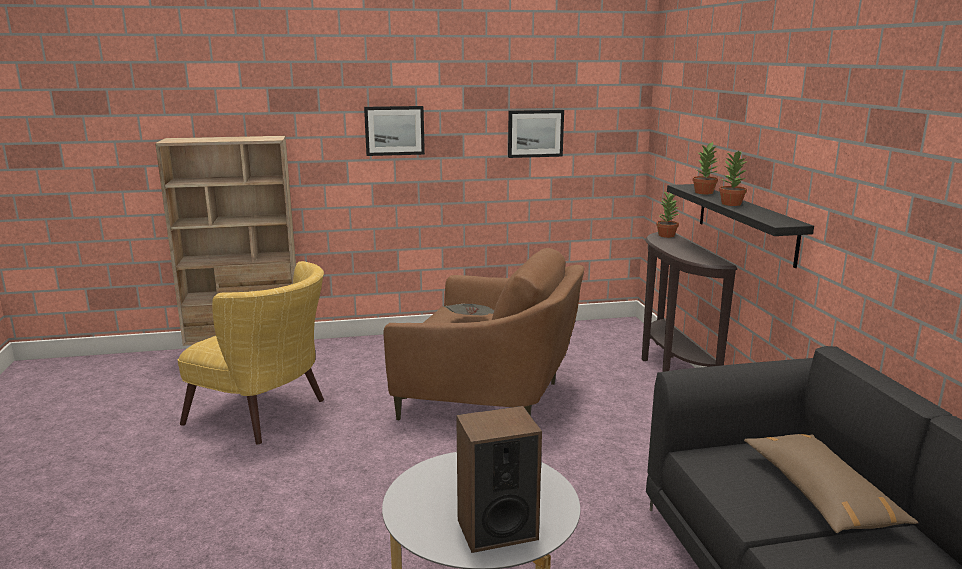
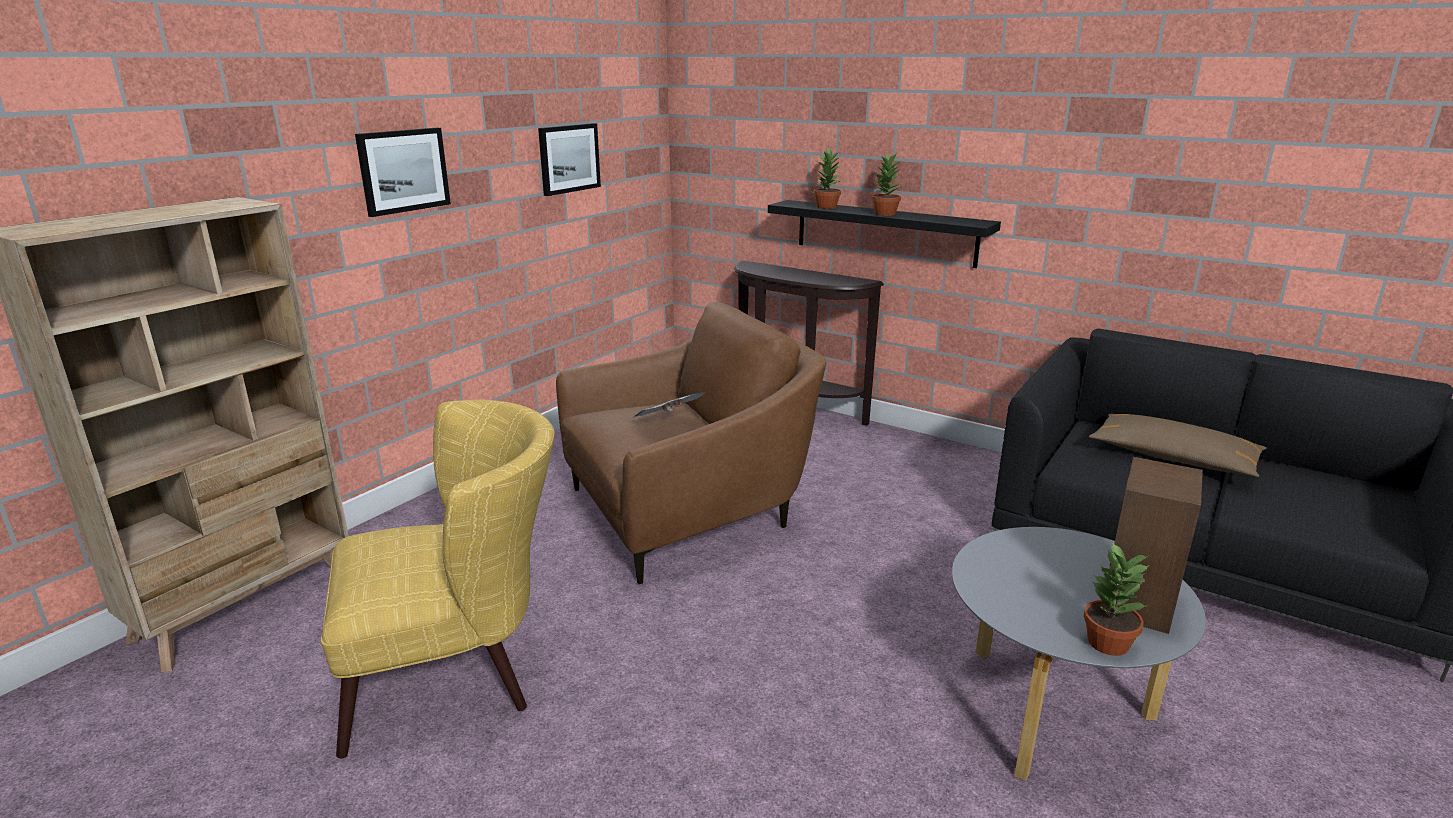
camera: 45 degrees left, 5 degrees up
(666, 235) = (755, 265): potted plant -> potted plant (1106, 642)

